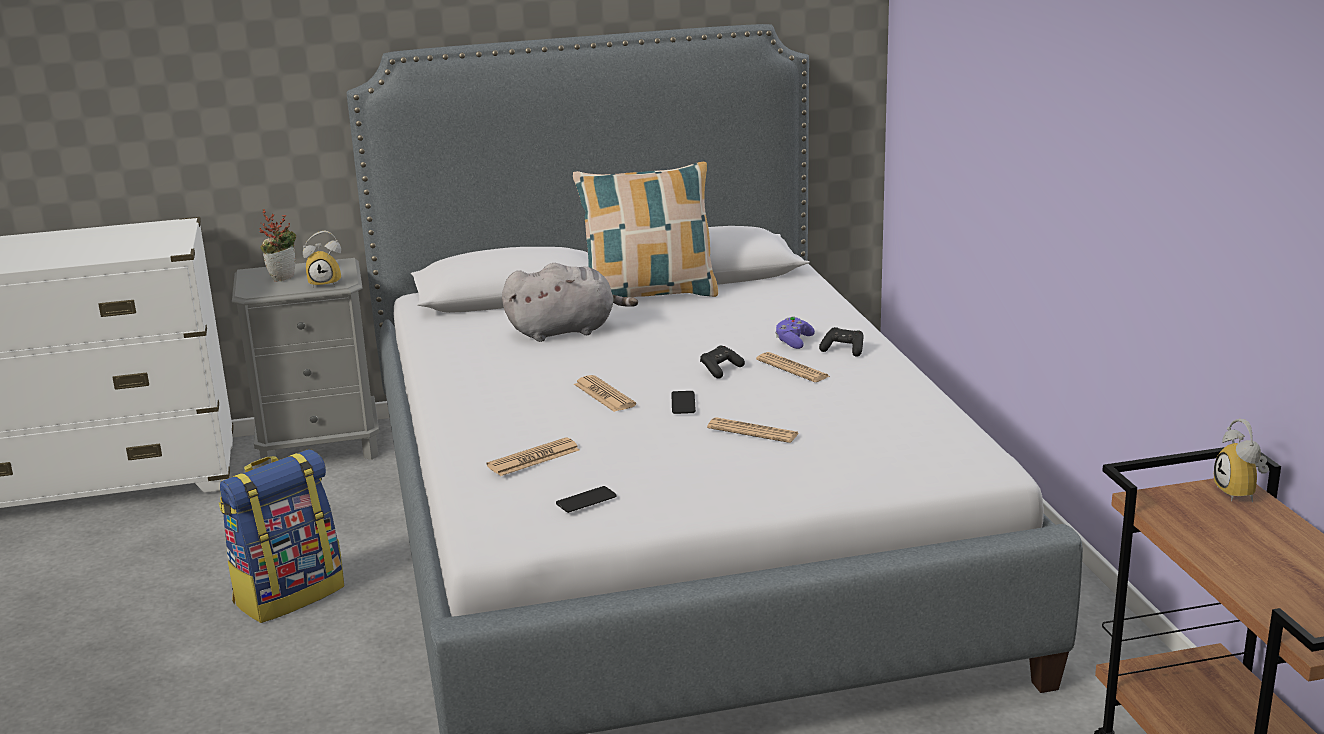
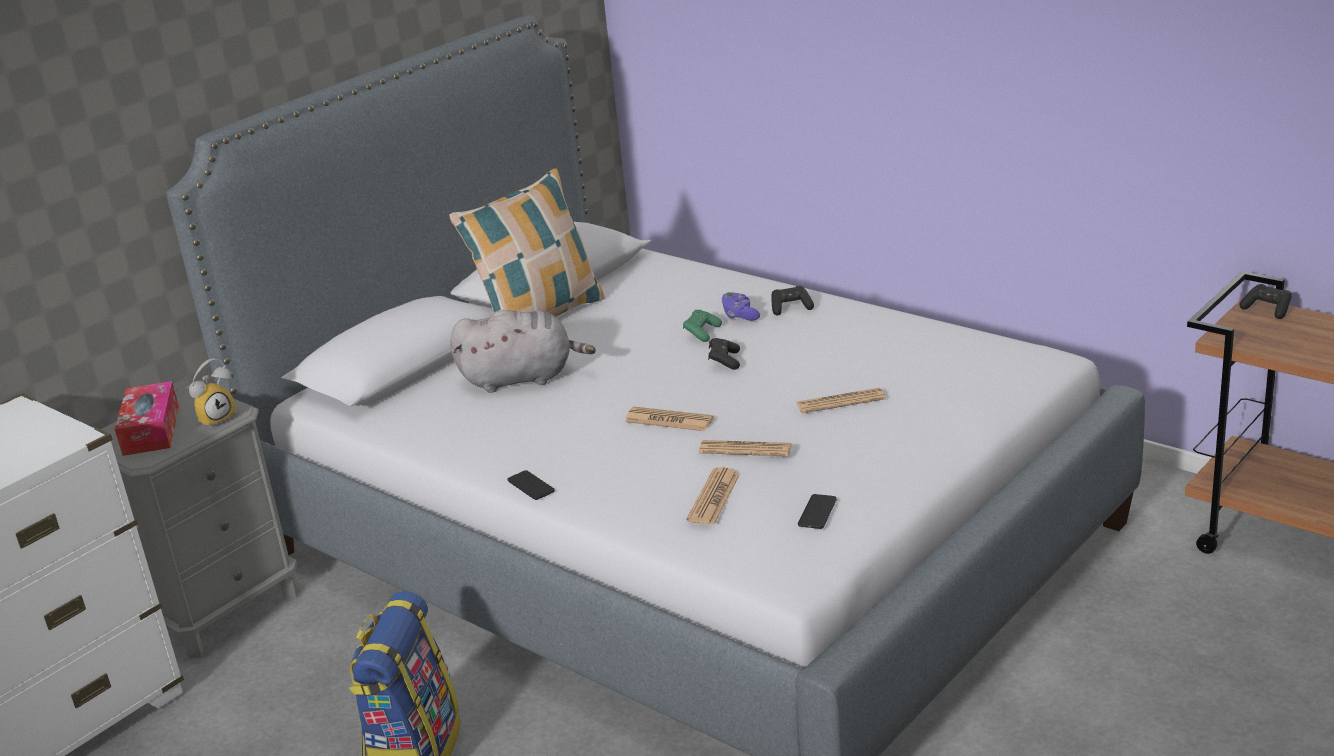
camera: 35 degrees left, 5 degrees up
(282, 277) = (151, 430): potted plant -> tissue box
(566, 331) = (522, 378): grey plush toy -> grey plush toy turned 45 degrees clockwise
(683, 403) = (746, 401): phone -> phone (531, 486)
(742, 344) = (702, 333): none -> green game controller
(792, 368) = (779, 338): newspaper -> newspaper (745, 449)
(1242, 493) = (1267, 309): alarm clock -> black game controller

